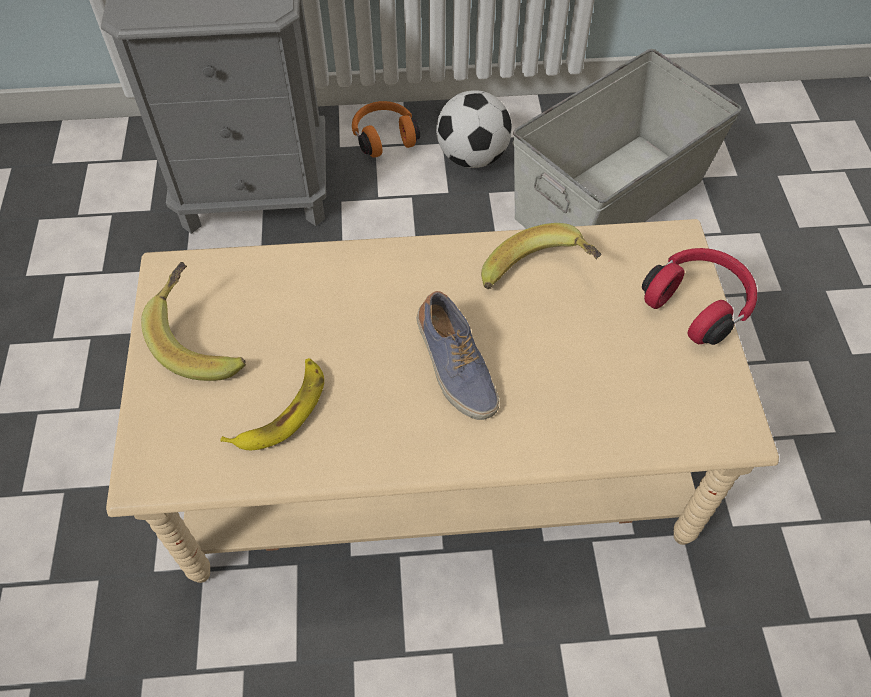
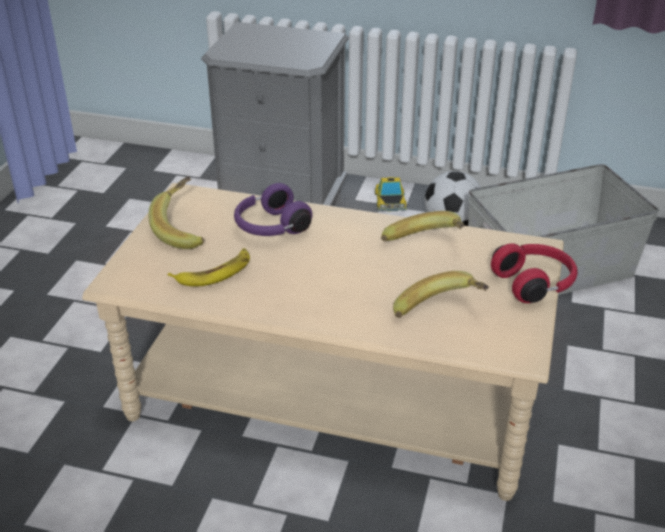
camera: 20 degrees right, 20 degrees down
(322, 302) = (270, 227): none -> purple headphones
(384, 137) = (390, 200): orange headphones -> toy car
(454, 368) = (339, 277): shoe -> none
(609, 392) = (440, 313): none -> banana

